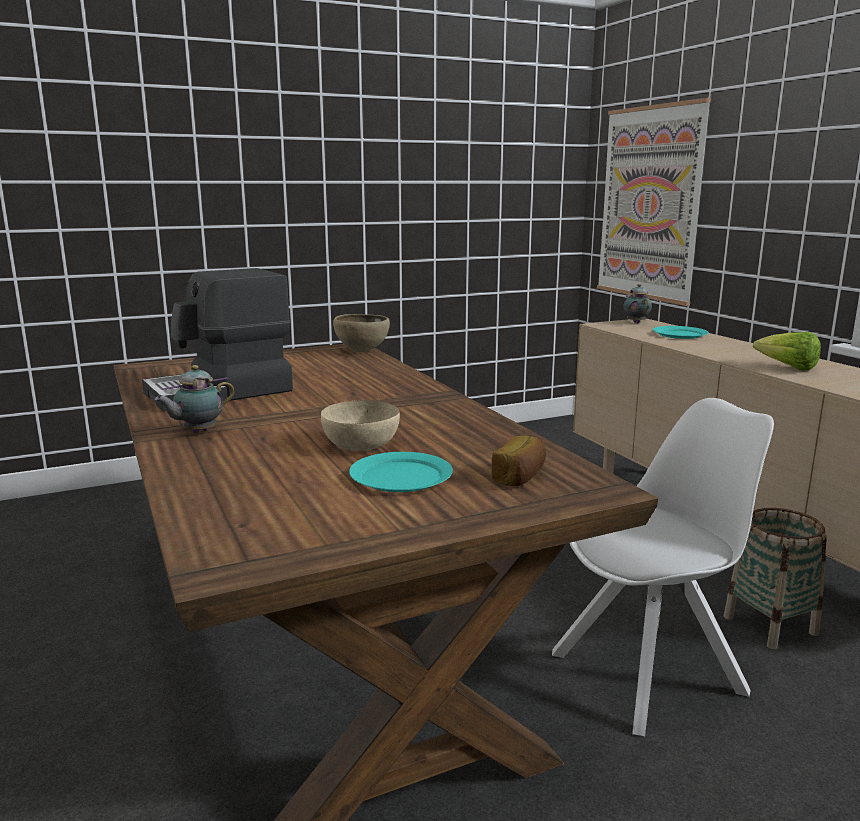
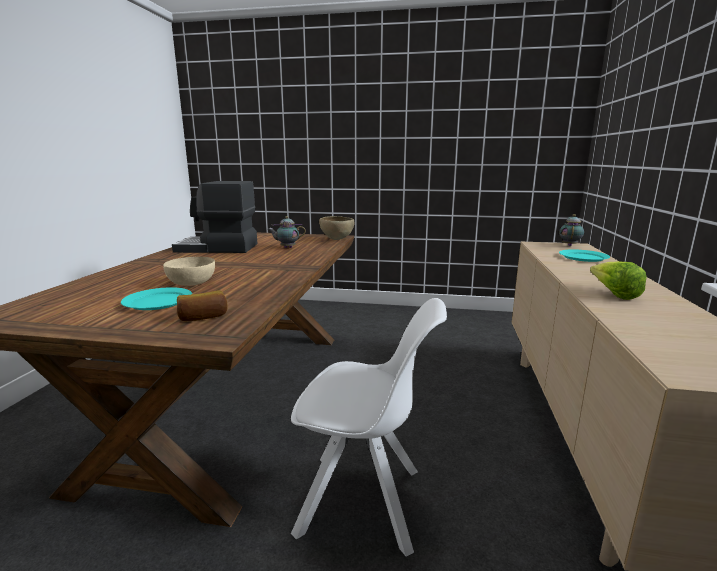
camera: 35 degrees right, 0 degrees up
(198, 432) = (156, 263): teapot -> teapot (287, 248)
(649, 204) = (618, 150): picture -> none
(770, 625) = (506, 515): basket -> none

